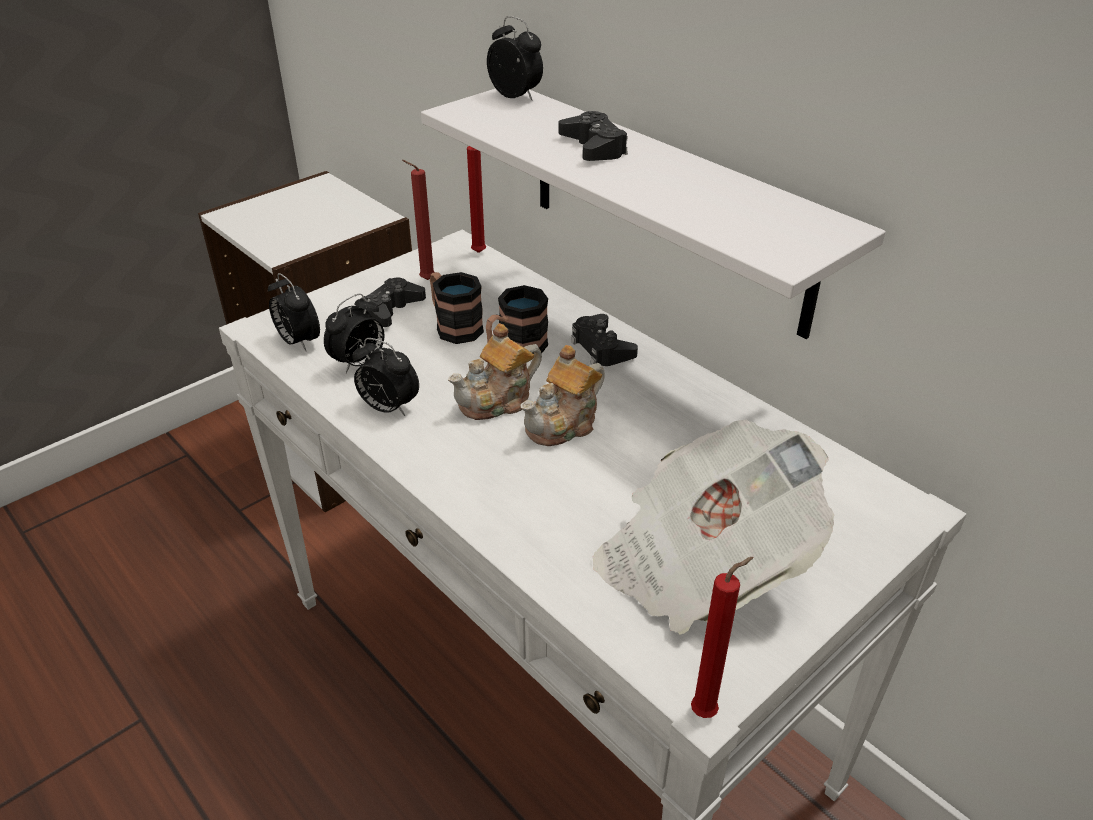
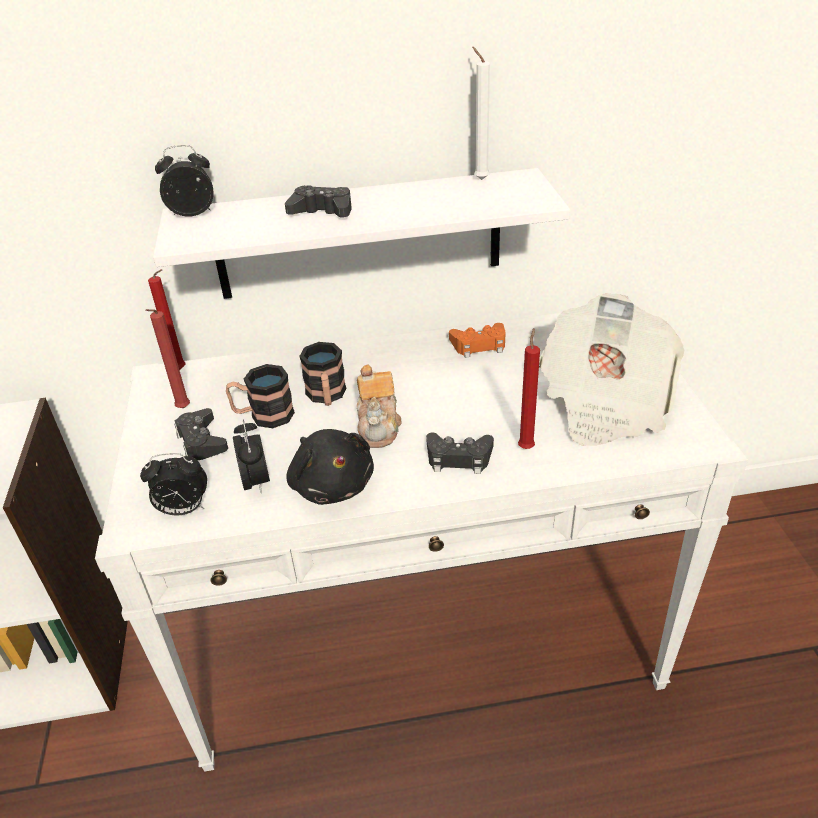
camera: 55 degrees left, 0 degrees up
(388, 408) = (332, 484): alarm clock -> black plush toy
(564, 424) = (433, 406): teapot -> none
(601, 348) = (367, 359): black game controller -> black game controller (458, 458)
(707, 711) = (717, 446): red candle -> red candle (526, 446)
(711, 414) = (479, 345): none -> orange game controller
(791, 203) = (479, 179): none -> white candle

